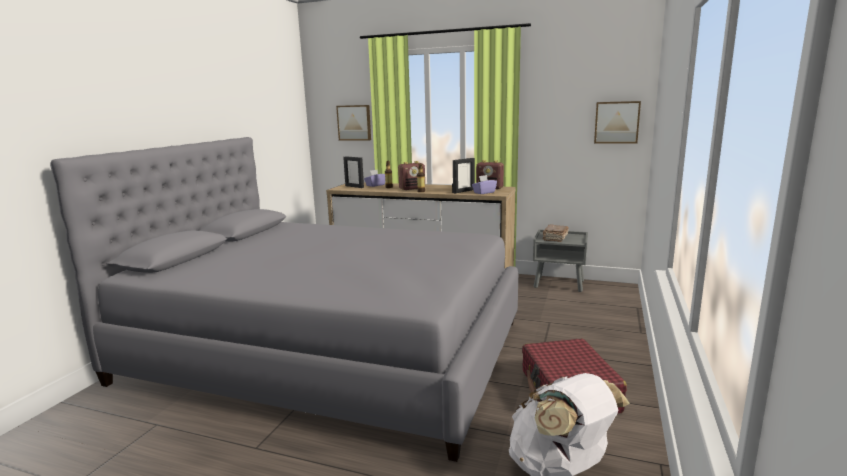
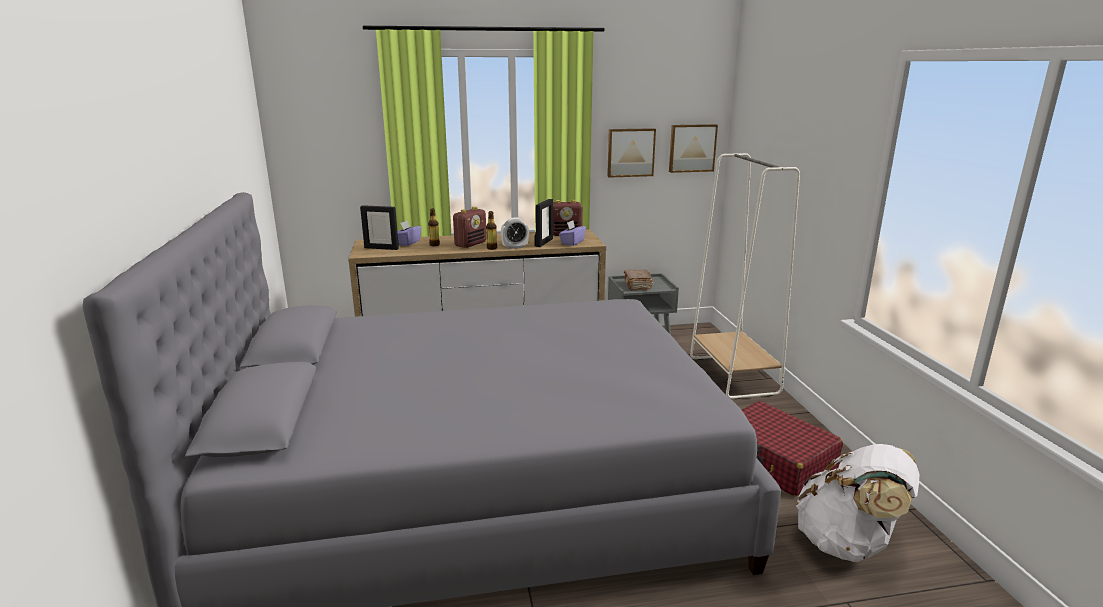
camera: 30 degrees left, 5 degrees up
(354, 122) = (350, 152): picture -> picture (630, 152)
(437, 192) = (515, 247): none -> alarm clock
(609, 325) = (733, 376): none -> clothes rack

